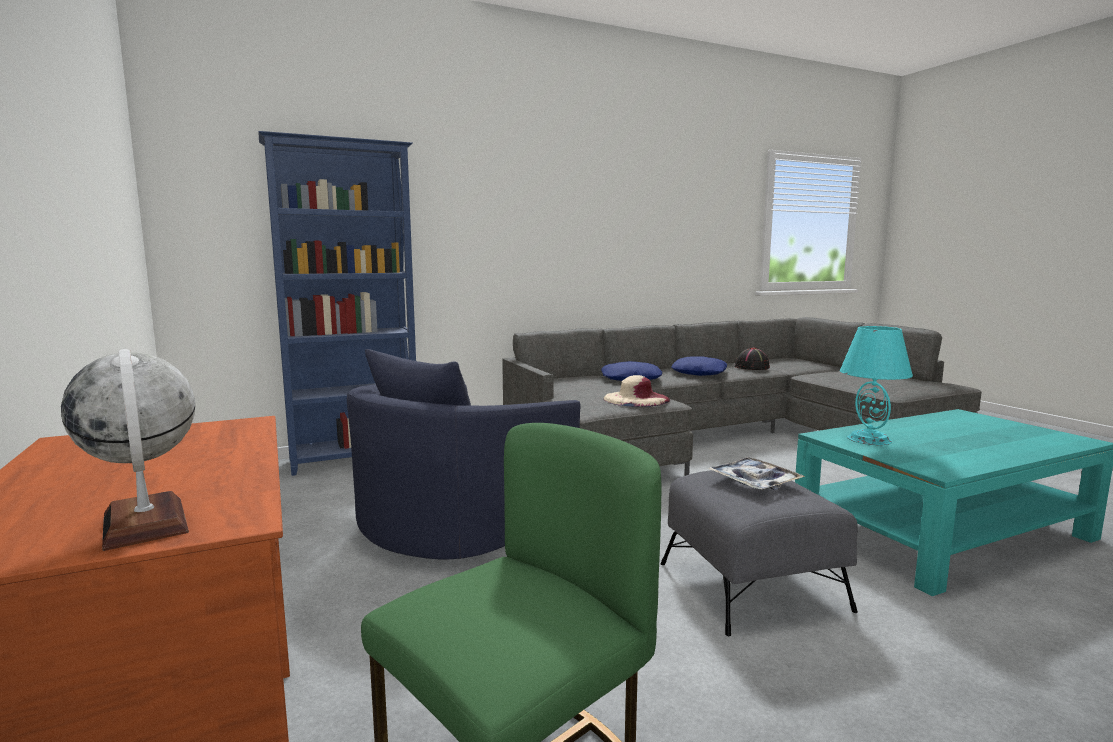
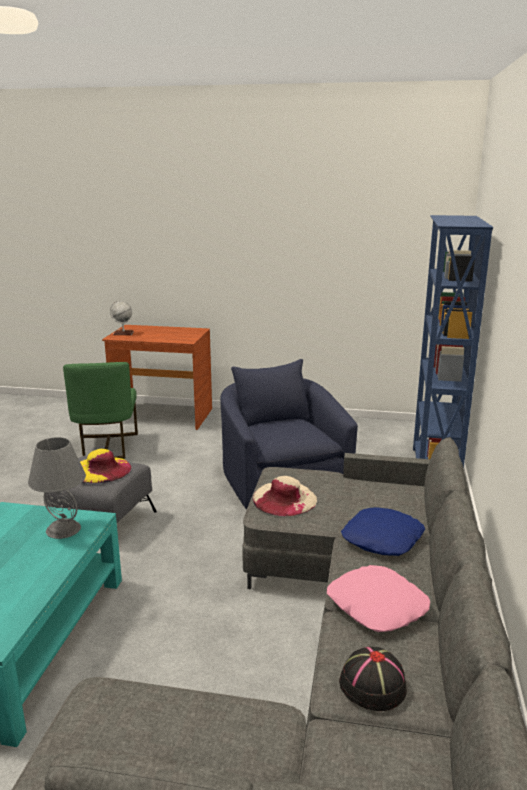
camera: 125 degrees right, 10 degrees up
(699, 373) = (376, 606): blue pillow -> pink pillow
(754, 482) = (101, 469): tray -> yellow hat
(869, 439) = (63, 529): turquoise table lamp -> grey table lamp

